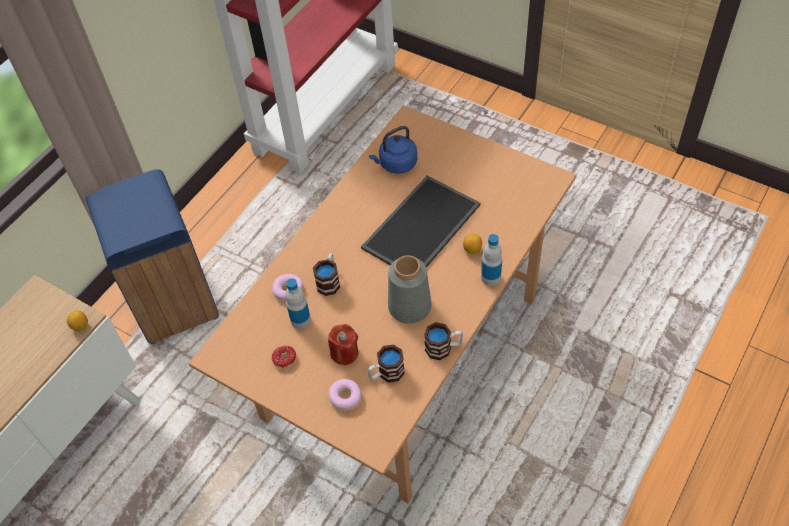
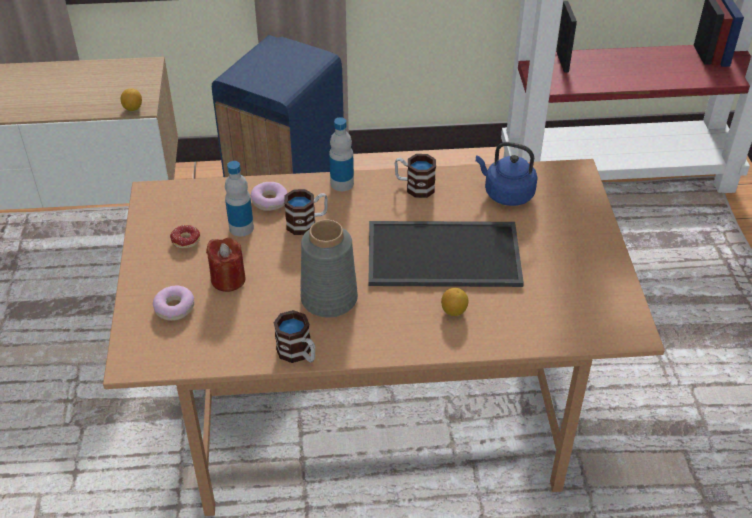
camera: 50 degrees right, 10 degrees down
(386, 373) = (228, 324): mug -> mug (414, 186)
(490, 277) = (430, 346): bottle -> bottle (342, 183)

